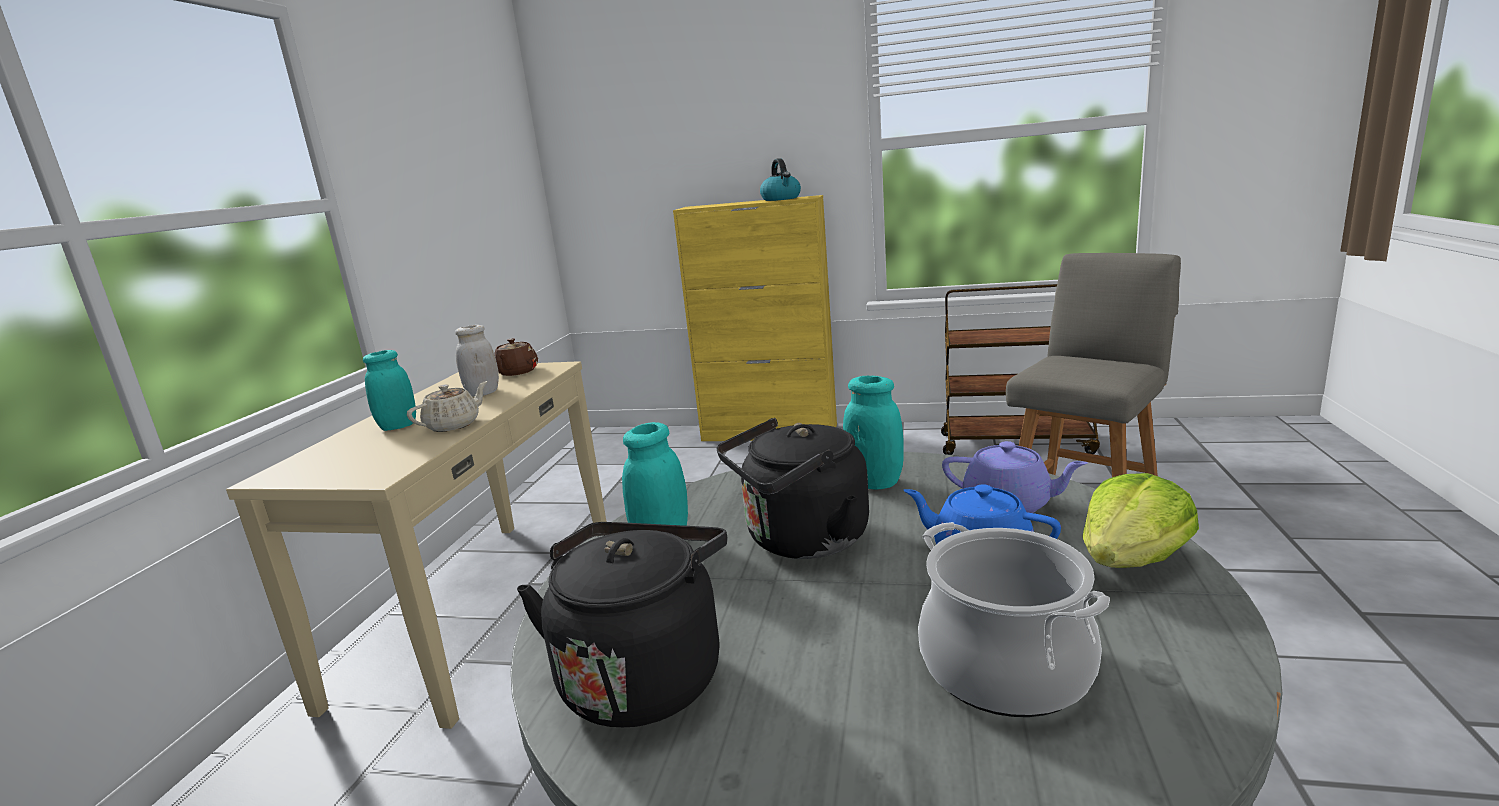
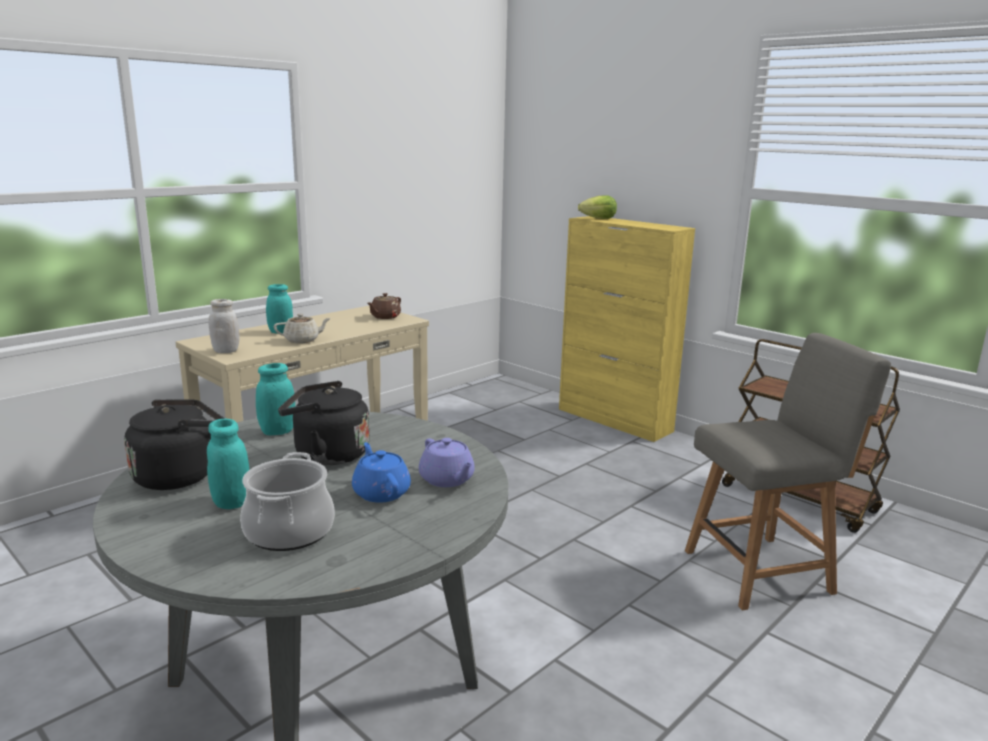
camera: 30 degrees right, 0 degrees up
(483, 393) = (346, 325): white jar -> white jar (226, 351)
(781, 199) = (655, 225): kettle -> none
(875, 482) = (415, 444): turquoise jar -> turquoise jar (231, 502)
(1132, 560) = (435, 524): lettuce -> lettuce (598, 219)

